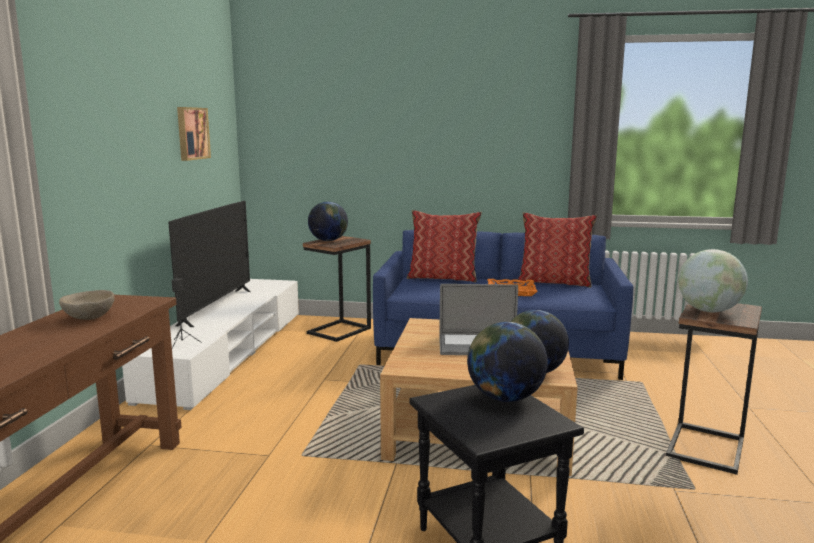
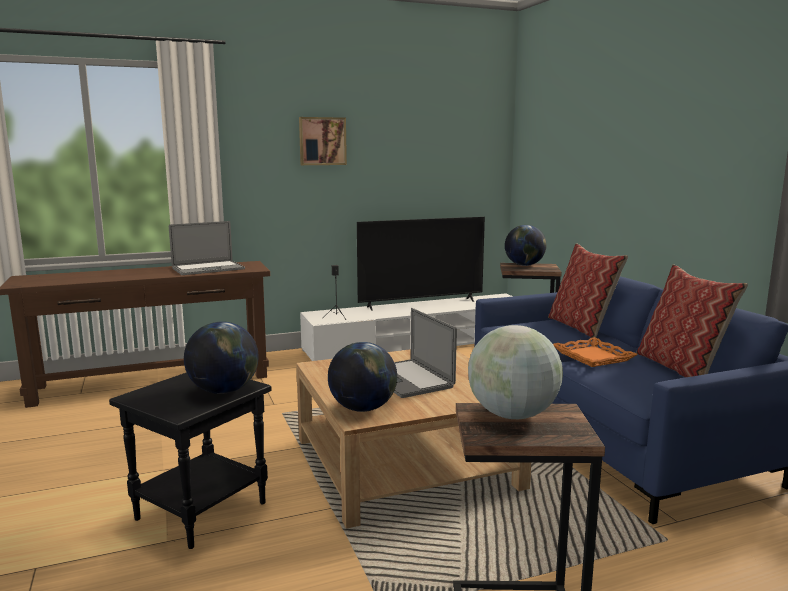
camera: 60 degrees right, 0 degrees up
(89, 317) = (208, 268): beige bowl -> laptop
(191, 133) = (428, 153): picture -> picture (322, 141)

